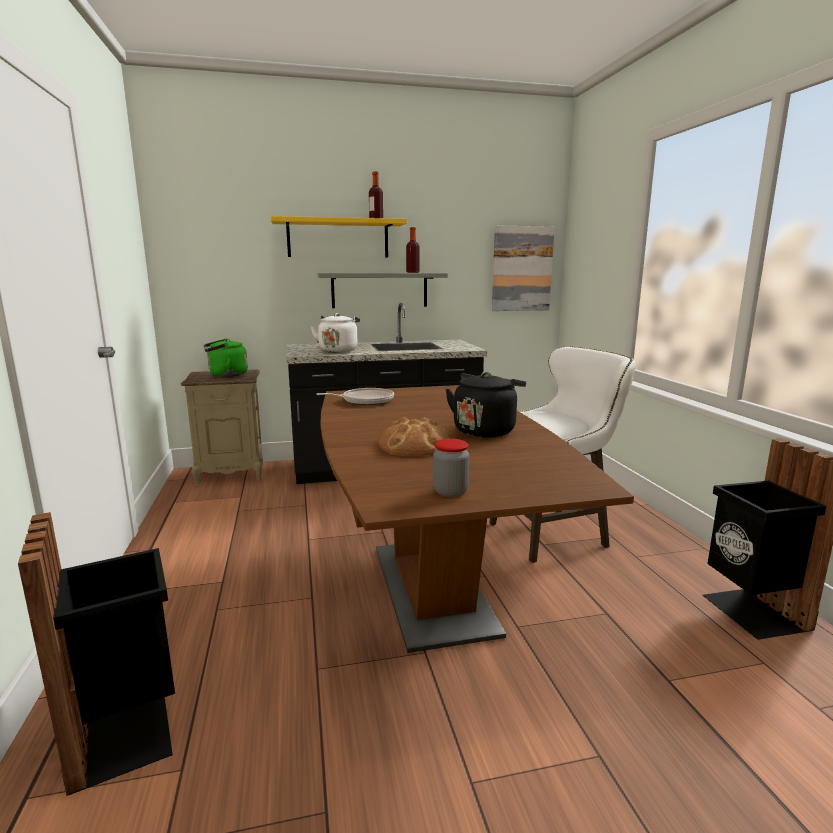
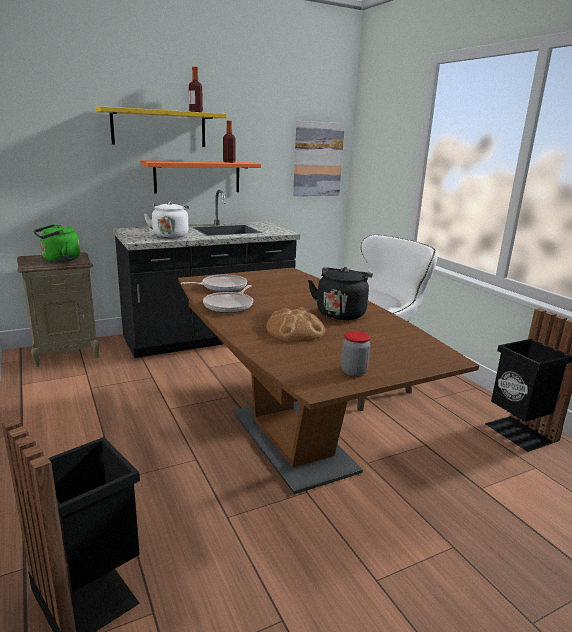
camera: 15 degrees left, 5 degrees up
(358, 418) = (230, 305): none -> frying pan
(379, 290) = (197, 177): grey shelf -> orange shelf

